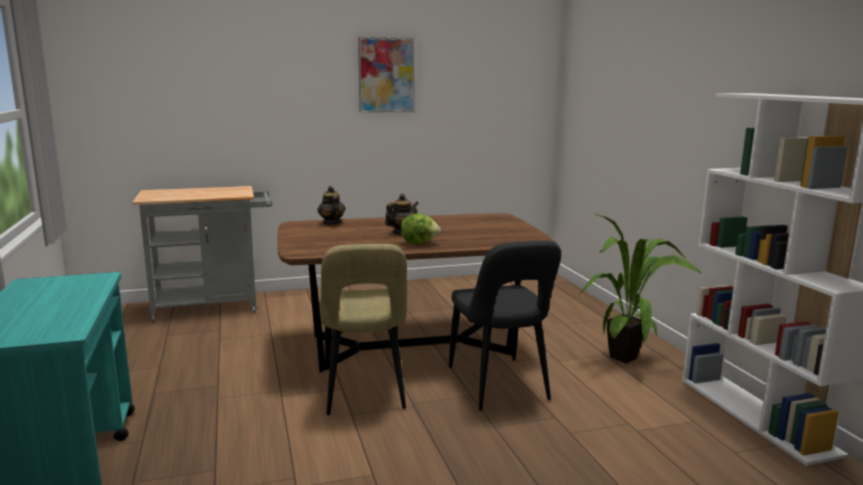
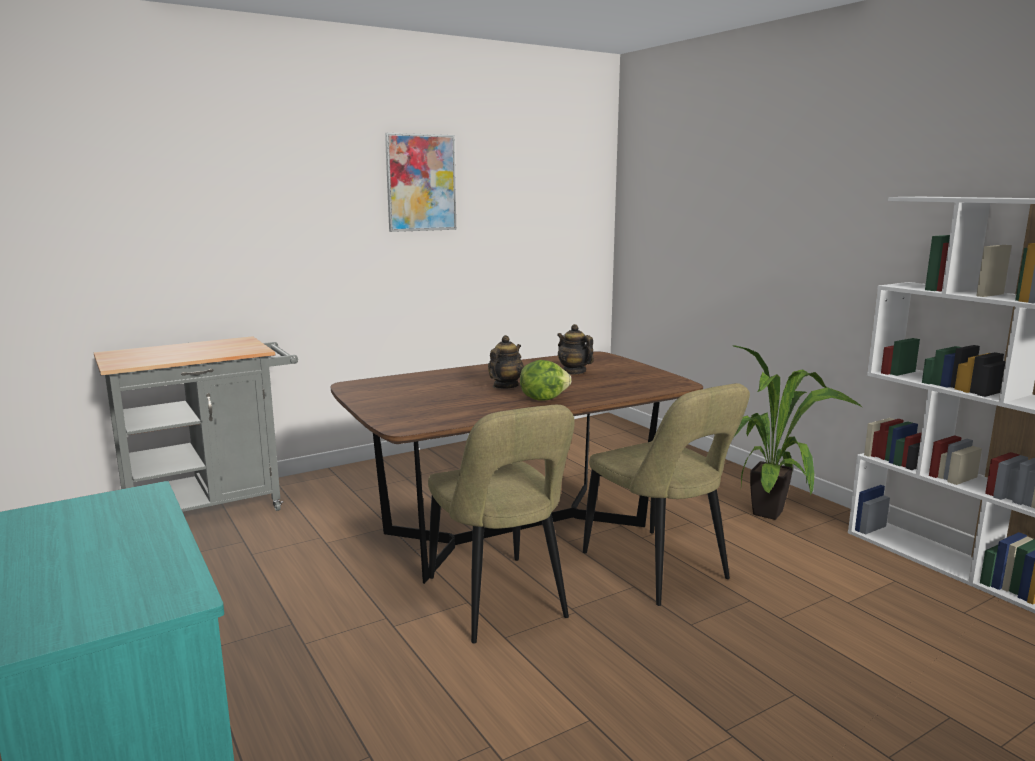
camera: 15 degrees left, 0 degrees up
(331, 223) = (399, 380): teapot -> teapot (574, 372)
(499, 386) = (659, 569): black chair -> beige chair

